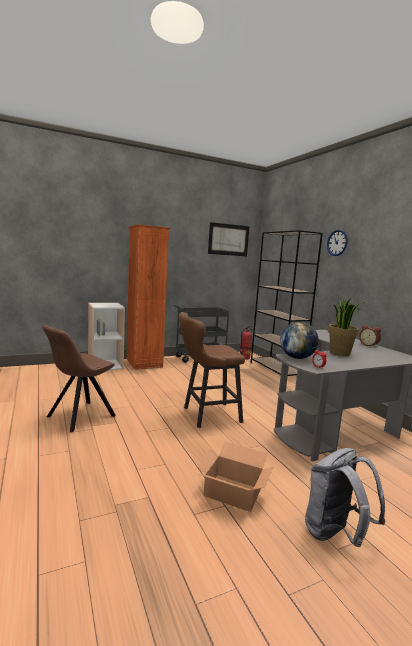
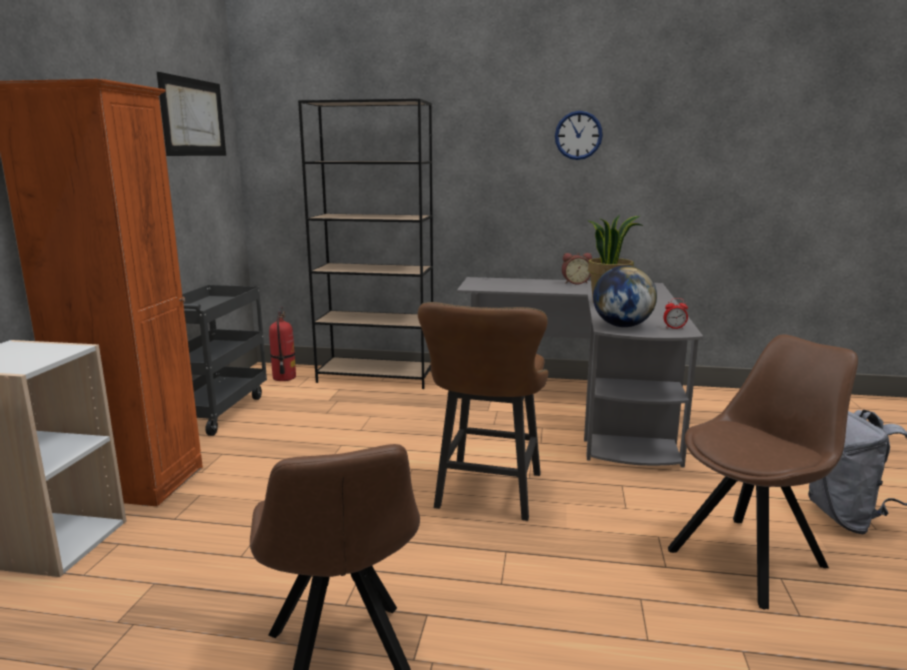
camera: 55 degrees left, 5 degrees up
(233, 493) = (748, 558): cardboard box -> brown chair
(337, 243) = (468, 122): wall clock -> wall clock (578, 135)

